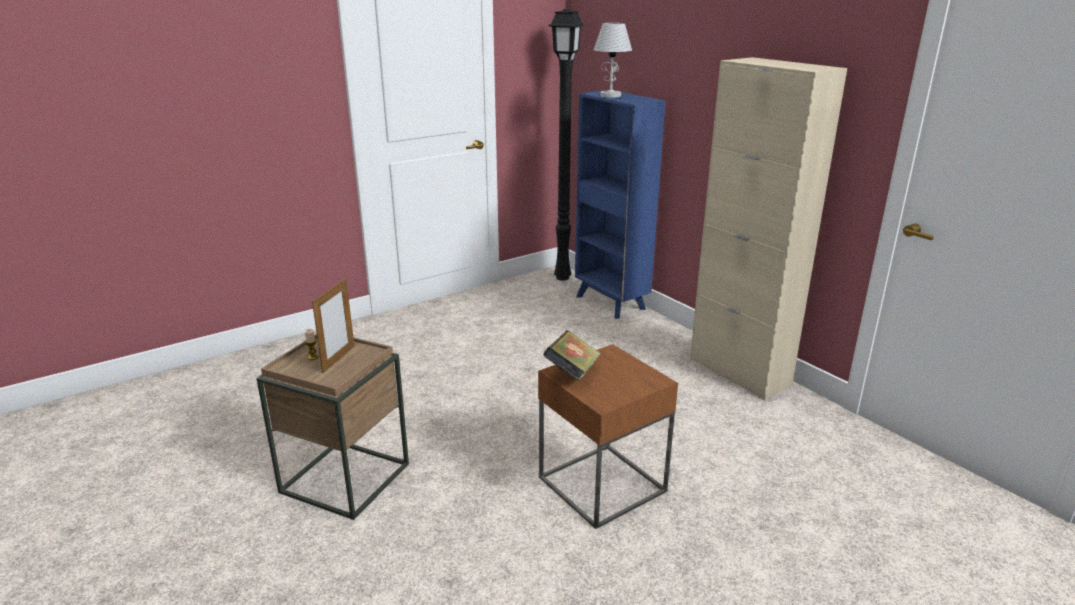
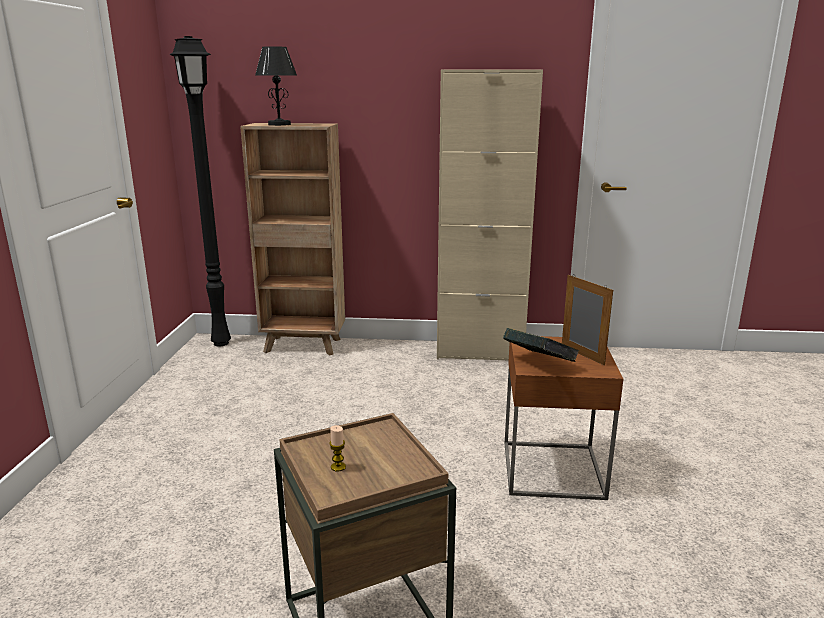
camera: 50 degrees left, 5 degrees down
(338, 359) = (368, 452): picture frame -> picture frame (582, 355)
(610, 95) = (279, 124): white table lamp -> black table lamp
(611, 303) = (304, 346): blue bookcase -> brown bookcase

